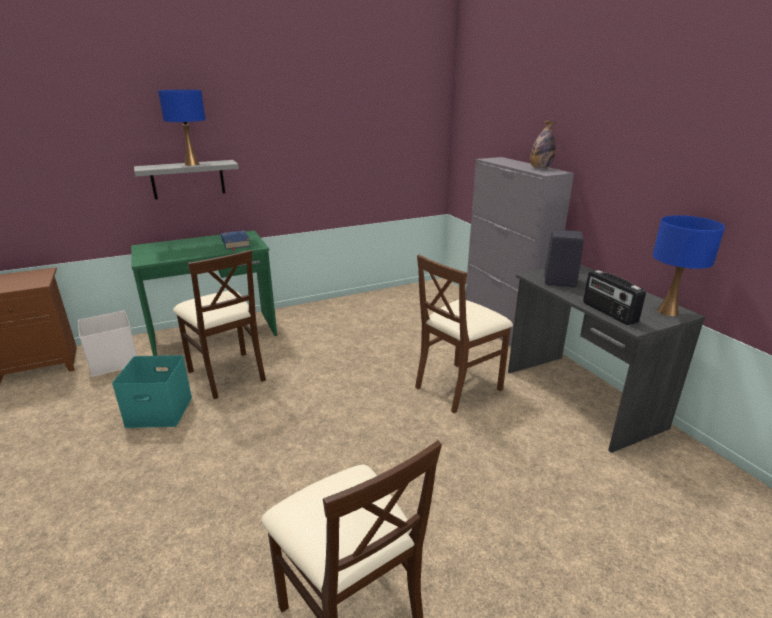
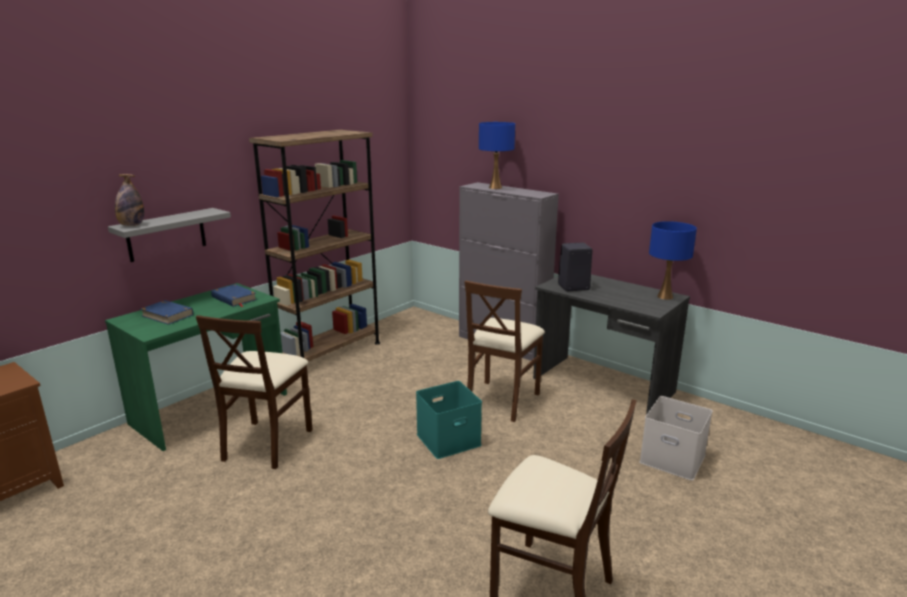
camera: 25 degrees left, 5 degrees down
(115, 361) = (110, 463): white storage box -> white storage box (674, 458)
(161, 410) = (223, 495): turquoise storage box -> turquoise storage box (449, 439)
(173, 248) = (167, 315): none -> blue book
(192, 164) = (178, 217): blue table lamp -> blue table lamp (495, 187)
(227, 374) = (266, 443): beige chair -> beige chair turned 75 degrees clockwise
(339, 306) = (330, 353): none -> brown bookcase
(540, 168) = (527, 191): bottle -> bottle (132, 225)
(608, 313) = (628, 305): radio -> none

